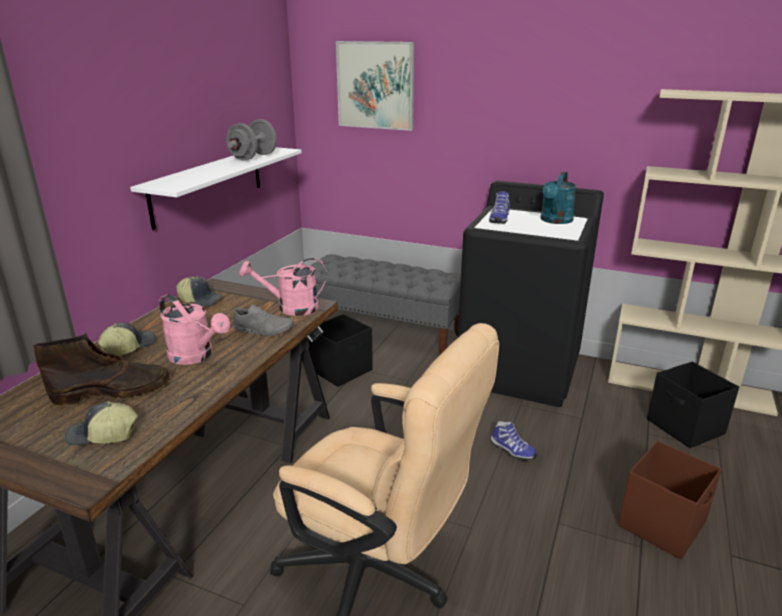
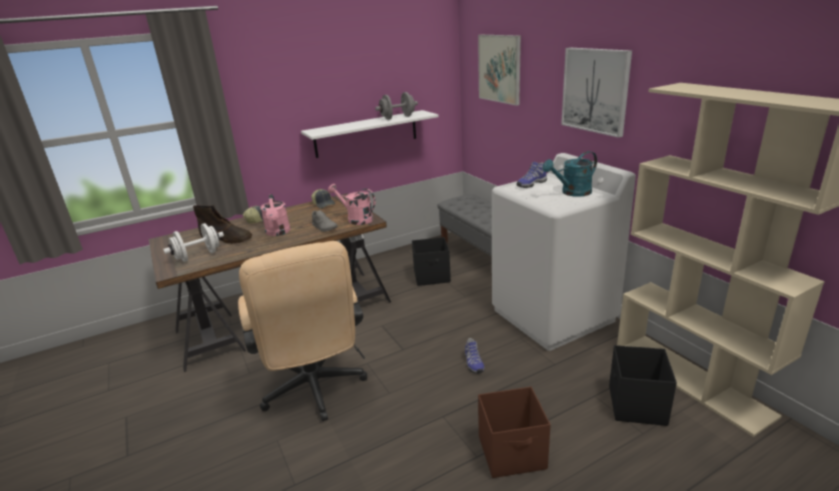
camera: 40 degrees right, 0 degrees up
(103, 435) = (198, 256): cap -> white dumbbell
(520, 370) = (553, 315): black washing machine -> white washing machine
(539, 104) = (595, 90): none -> picture

